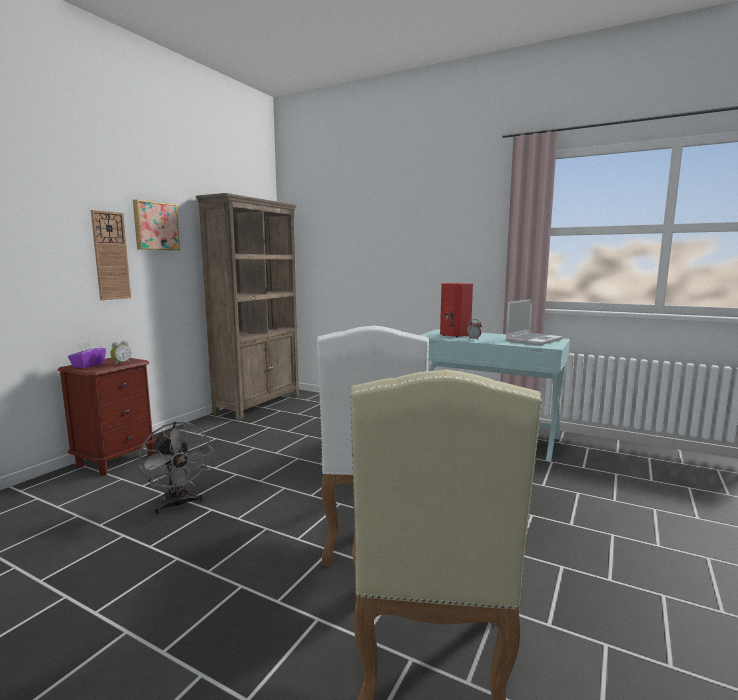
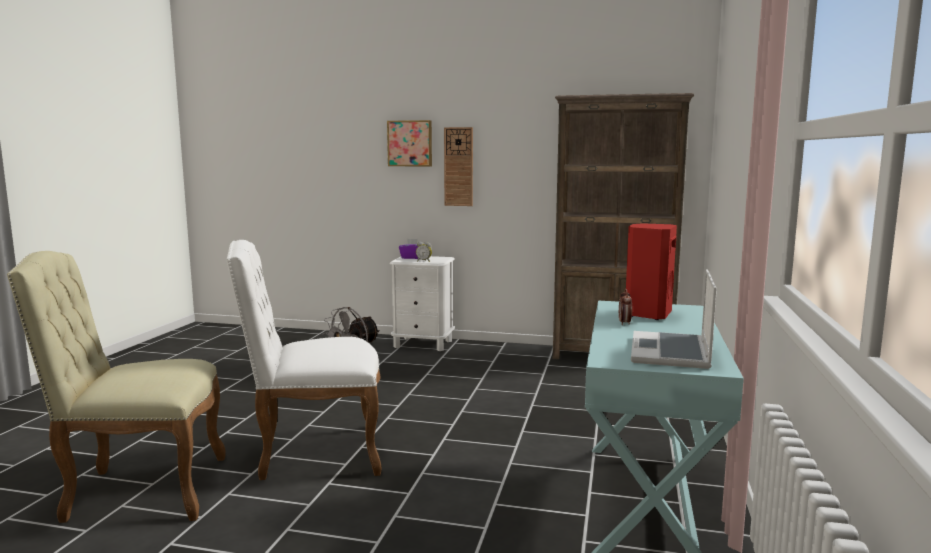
camera: 75 degrees right, 0 degrees up
(116, 460) = (423, 344): brown nightstand -> white nightstand
(155, 226) = (507, 137): picture -> picture (410, 143)
(533, 340) = (671, 352): laptop -> laptop turned 75 degrees clockwise

